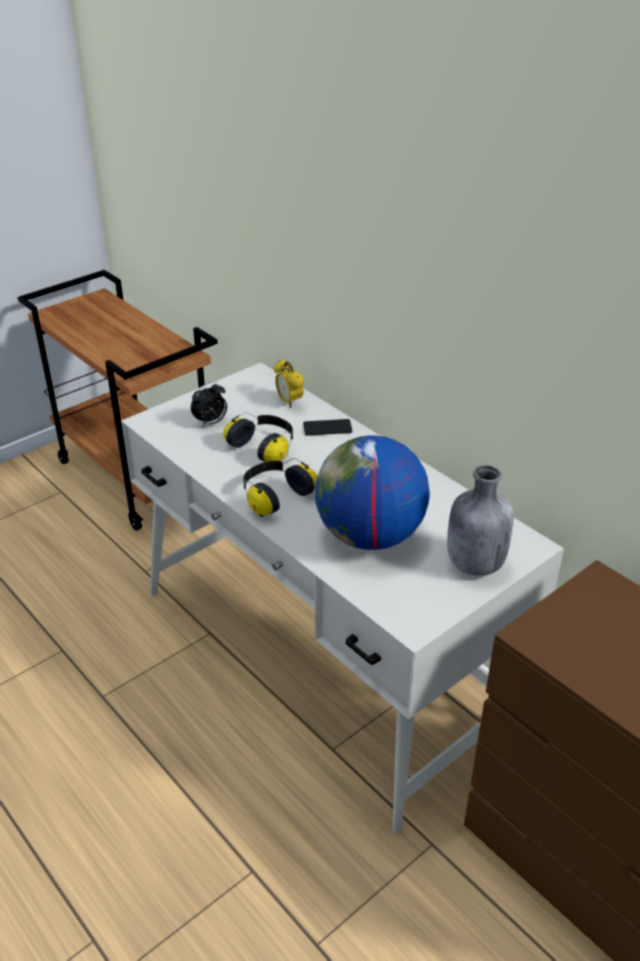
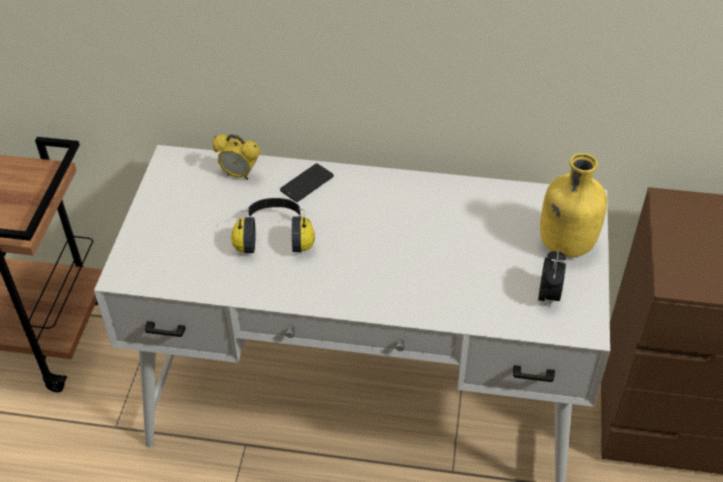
camera: 40 degrees left, 10 degrees up
(211, 423) = (191, 239): alarm clock -> alarm clock (548, 296)
(275, 496) = (344, 281): headphones -> none
(369, 536) = (464, 270): globe -> none
(473, 564) = (565, 244): grey bottle -> yellow bottle

